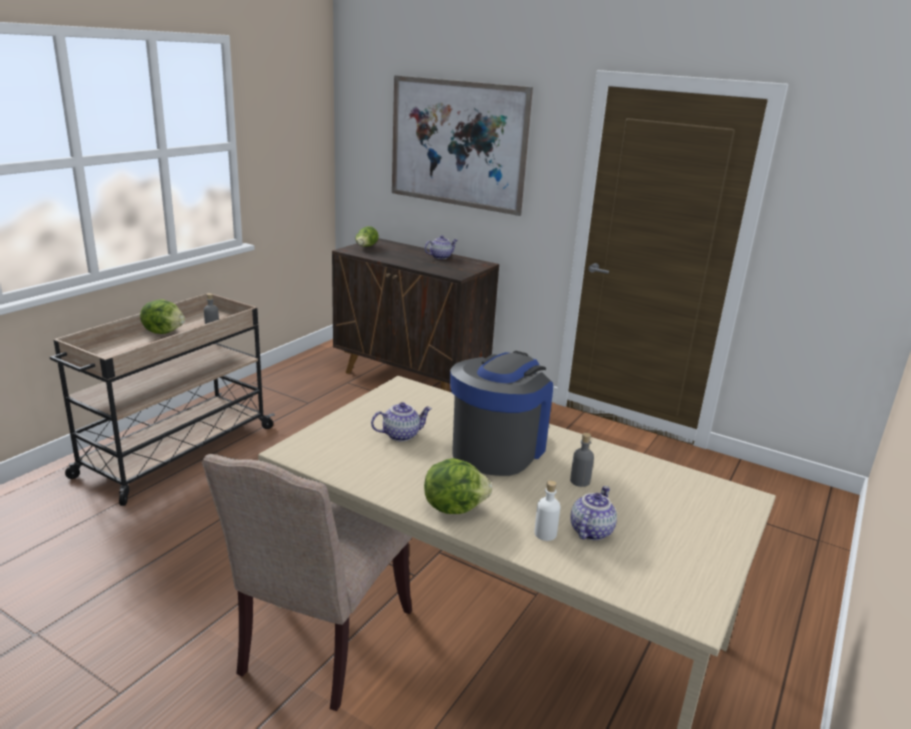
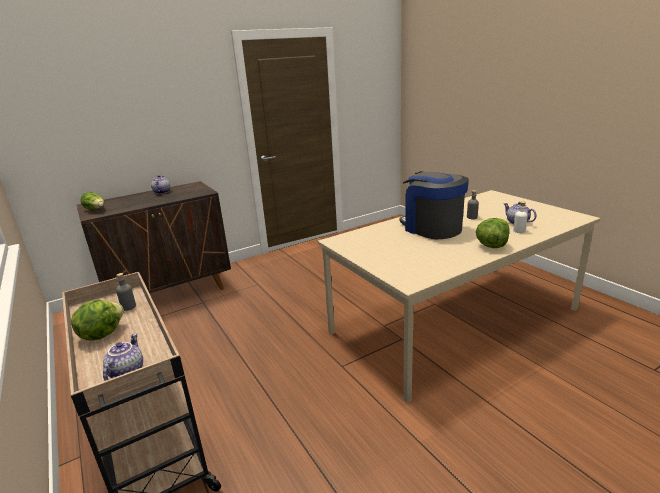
camera: 60 degrees left, 0 degrees up
(320, 645) = (453, 387): beige chair -> none
(401, 435) = (403, 248): teapot -> teapot (126, 372)
(457, 144) = (135, 102): picture -> none

